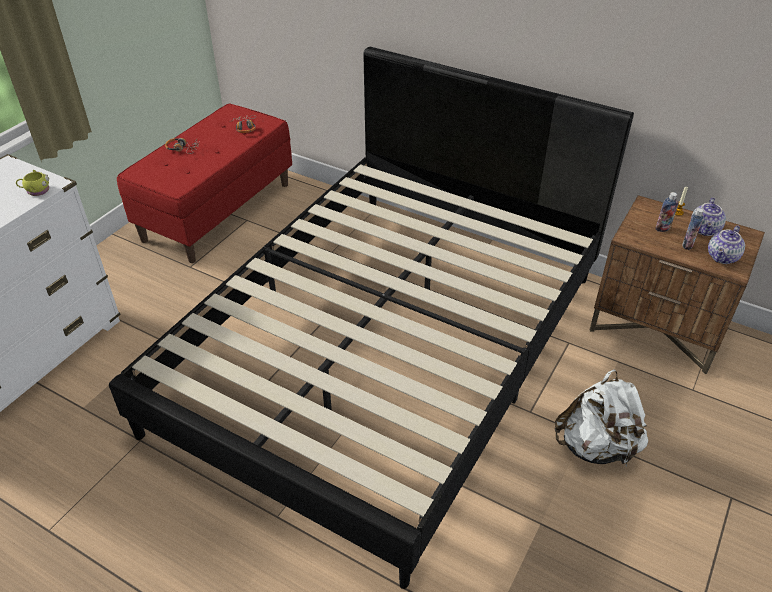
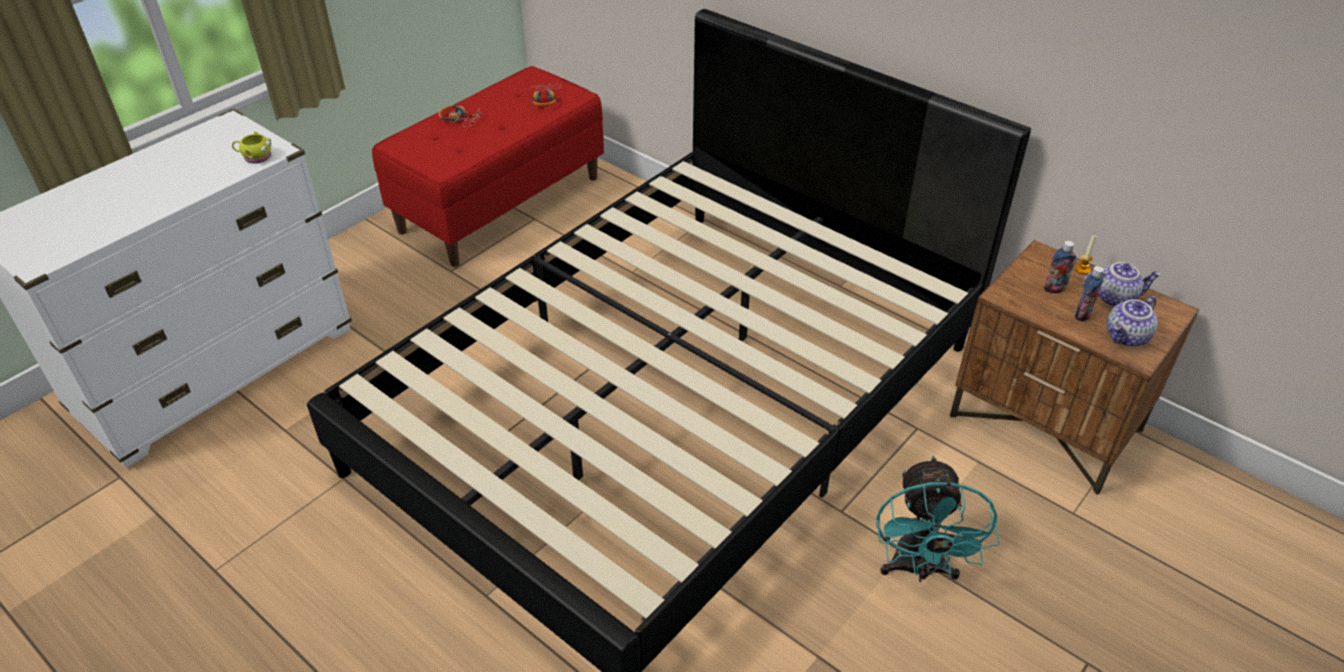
camera: 10 degrees right, 0 degrees up
(596, 447) = (918, 569): white backpack -> turquoise fan
(705, 230) = (1114, 297): teapot -> teapot turned 120 degrees counterclockwise

